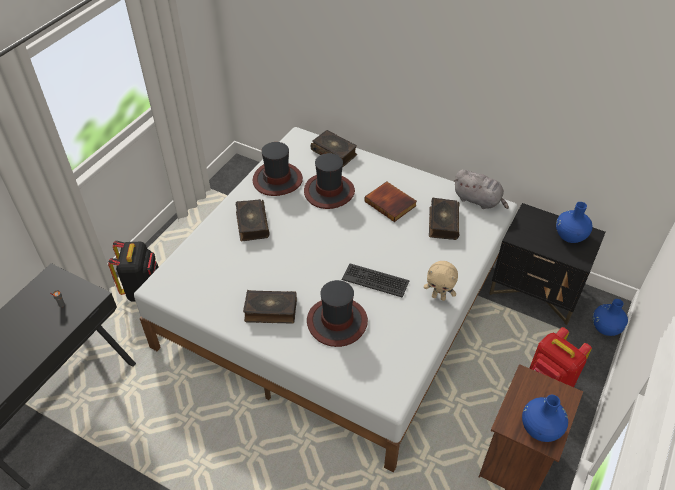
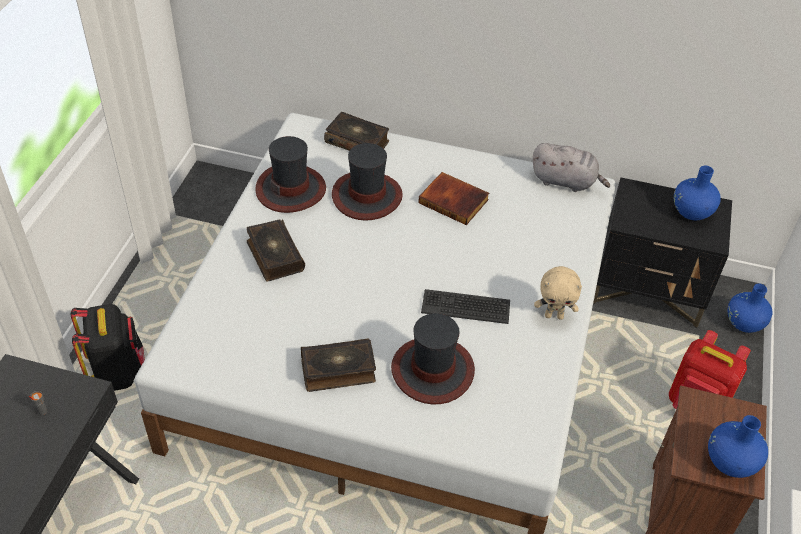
camera: 15 degrees left, 0 degrees up
(442, 223) = (529, 218): book -> none

